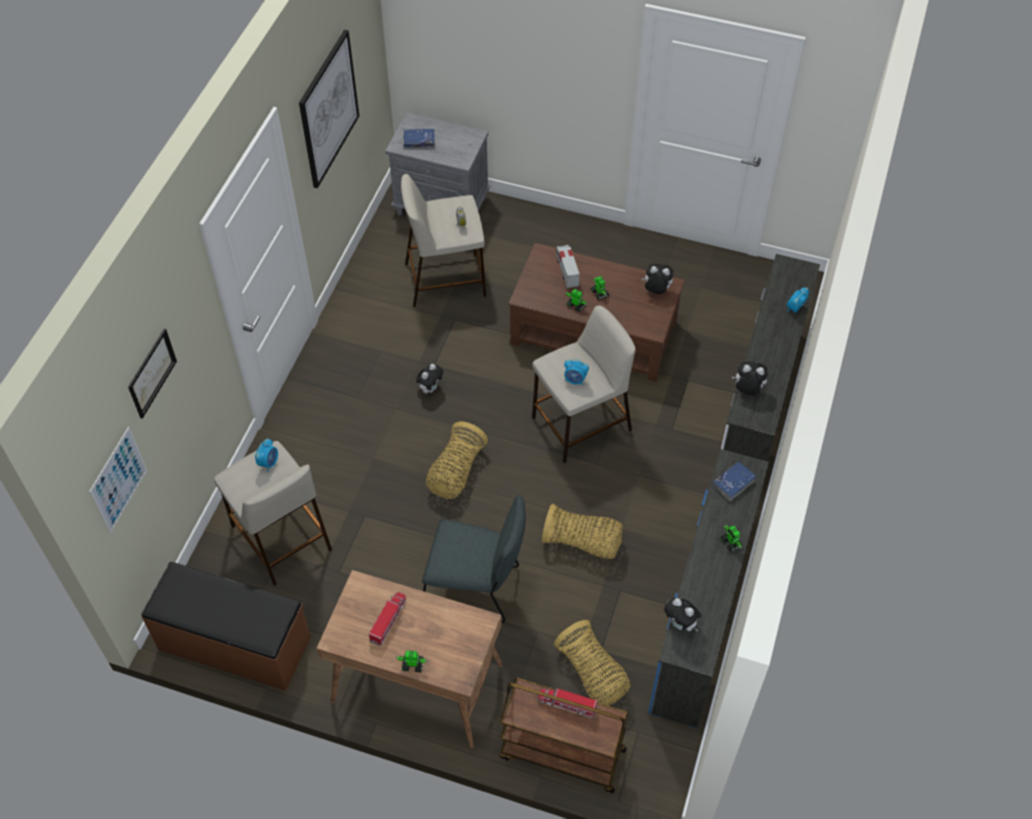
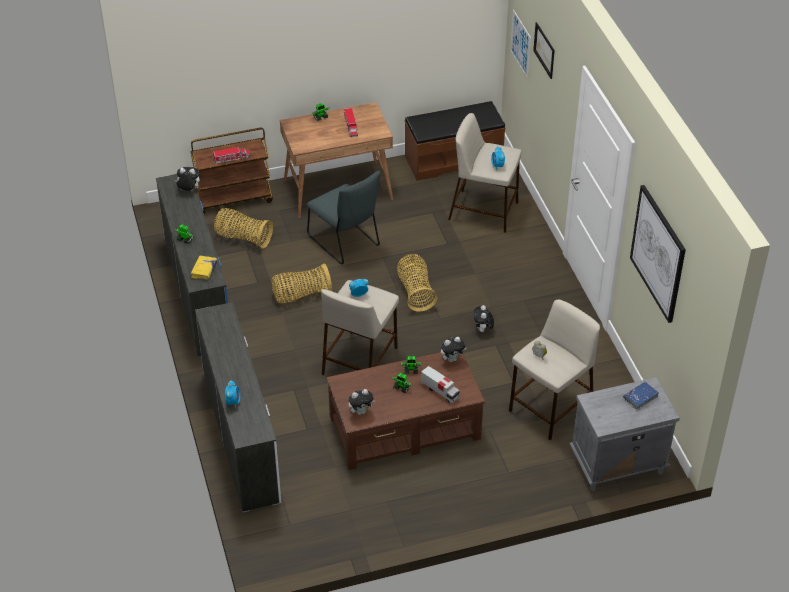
camera: 145 degrees right, 10 degrees down
(476, 588) = (345, 242): grey chair -> grey chair turned 105 degrees counterclockwise
(733, 483) = (204, 270): blue book -> yellow book
(747, 390) = (231, 328): plush toy -> plush toy (452, 359)

